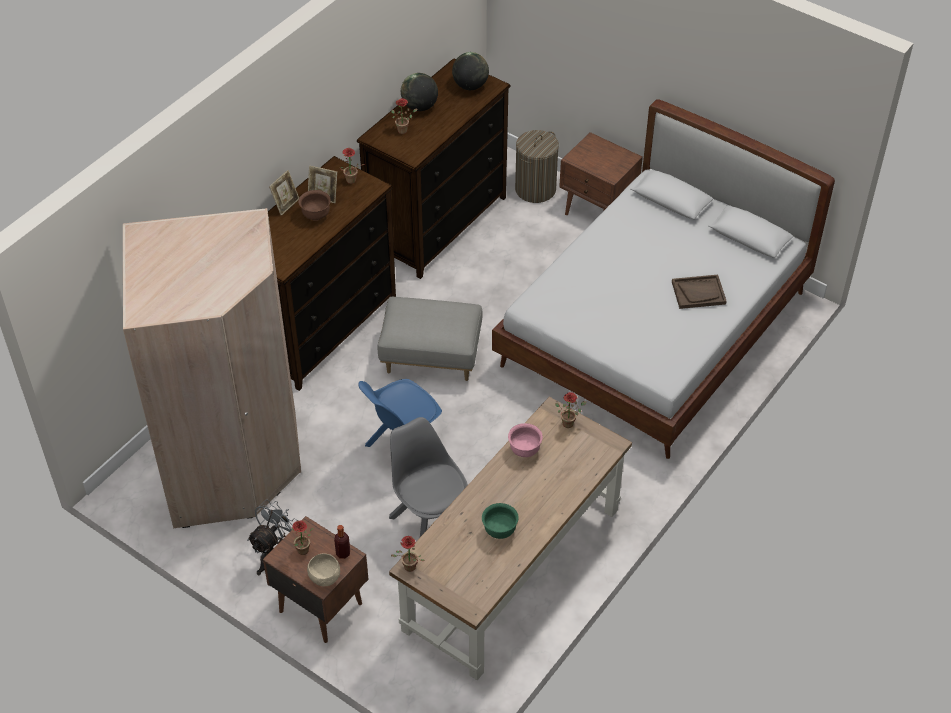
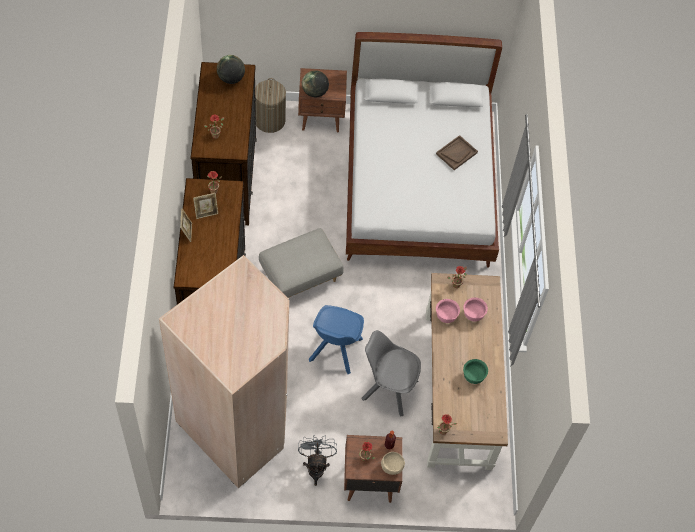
camera: 40 degrees left, 10 degrees up
(316, 215) = (213, 229): brown bowl -> none
(420, 106) = (211, 111): globe -> globe (315, 92)
(560, 465) = (473, 315): none -> pink bowl

